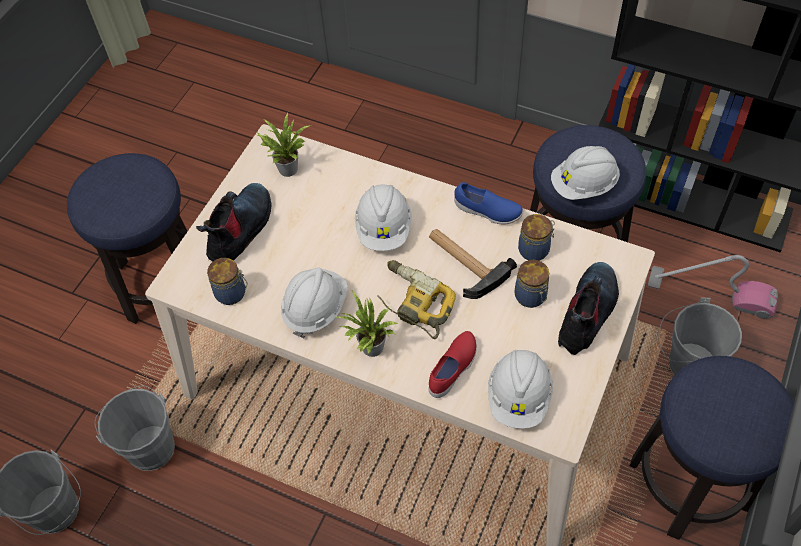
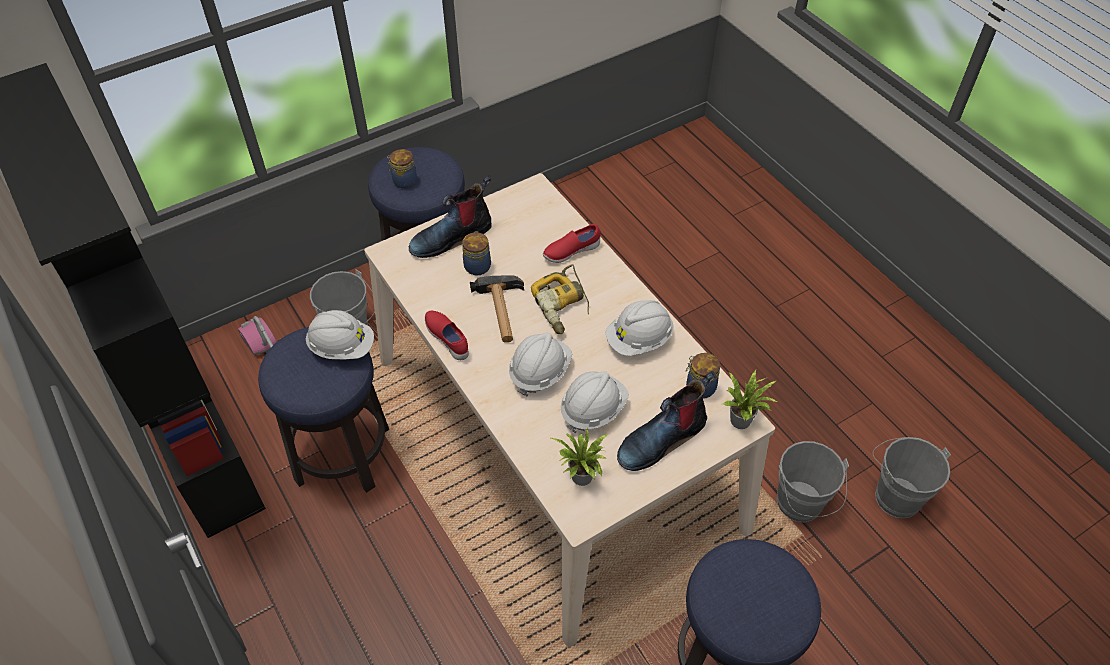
camera: 150 degrees left, 5 degrees down
(370, 349) = (618, 292): potted plant -> potted plant (743, 420)
(487, 212) = (448, 339): blue shoe -> red shoe
(519, 397) = (543, 217): white hard hat -> white hard hat (593, 409)
(535, 250) = (442, 293): jar -> jar (403, 181)

